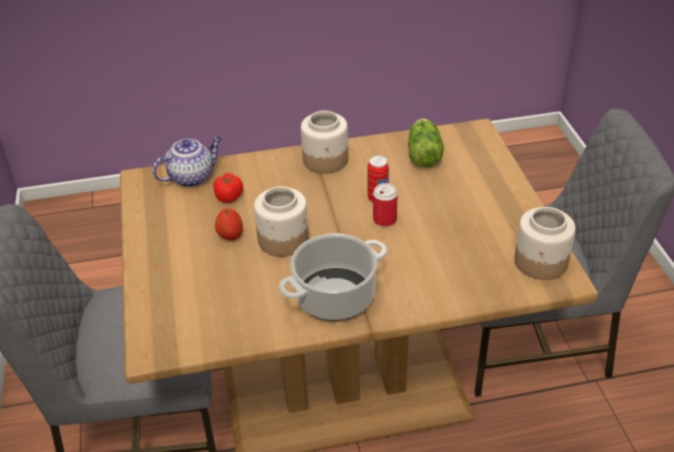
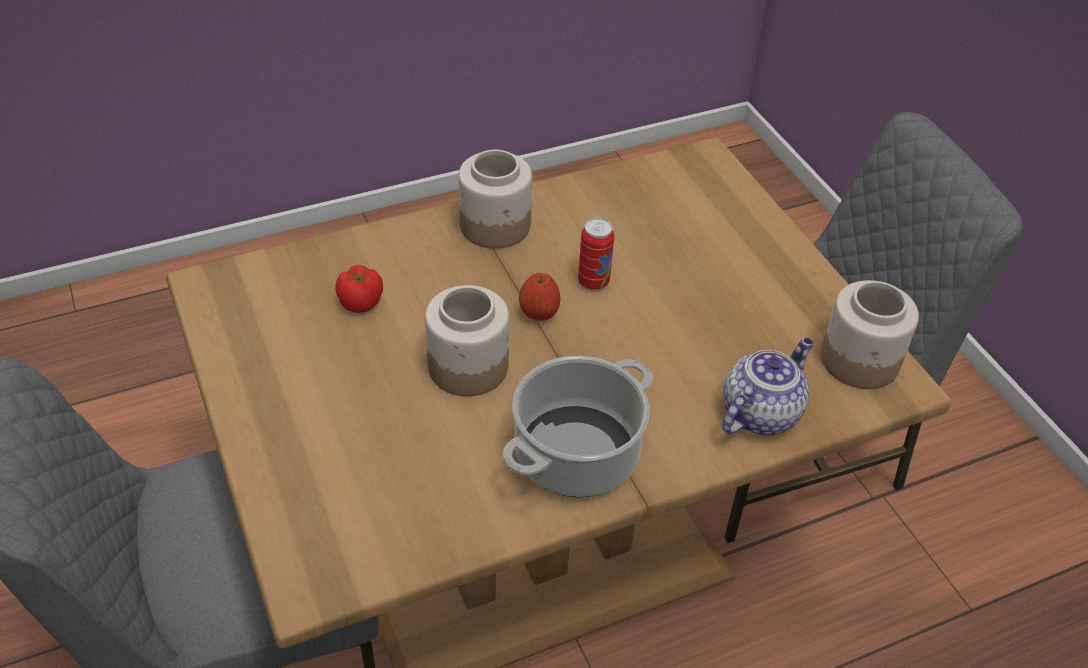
camera: 15 degrees left, 5 degrees up
(192, 177) = (290, 273): teapot -> teapot (760, 412)
(230, 236) = (382, 370): apple -> apple (538, 314)
(384, 219) = (614, 316): can -> none
(424, 153) = (640, 201): lettuce -> none

